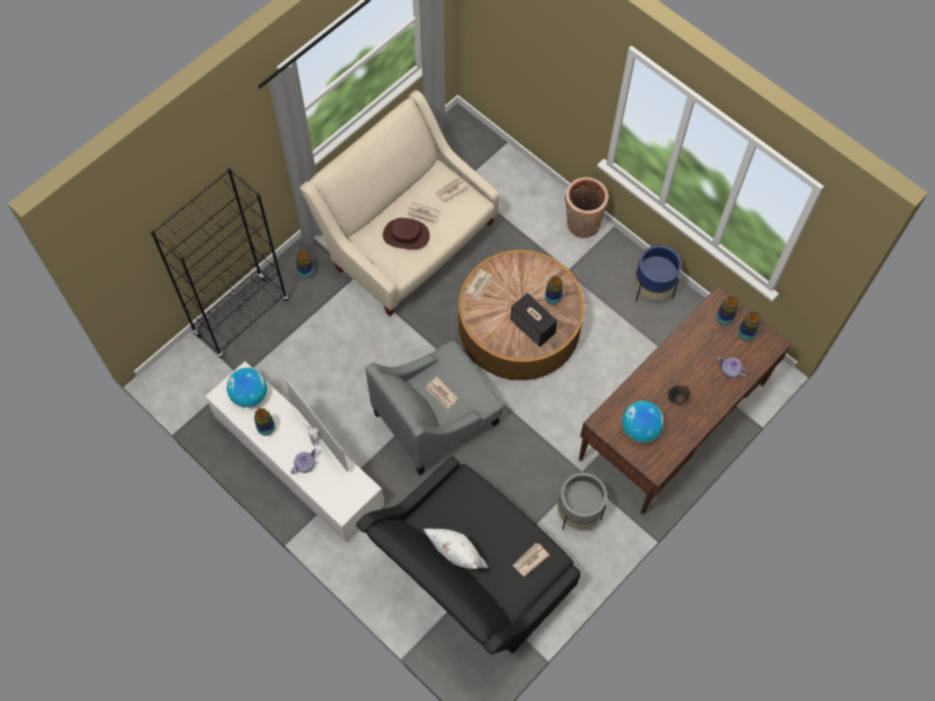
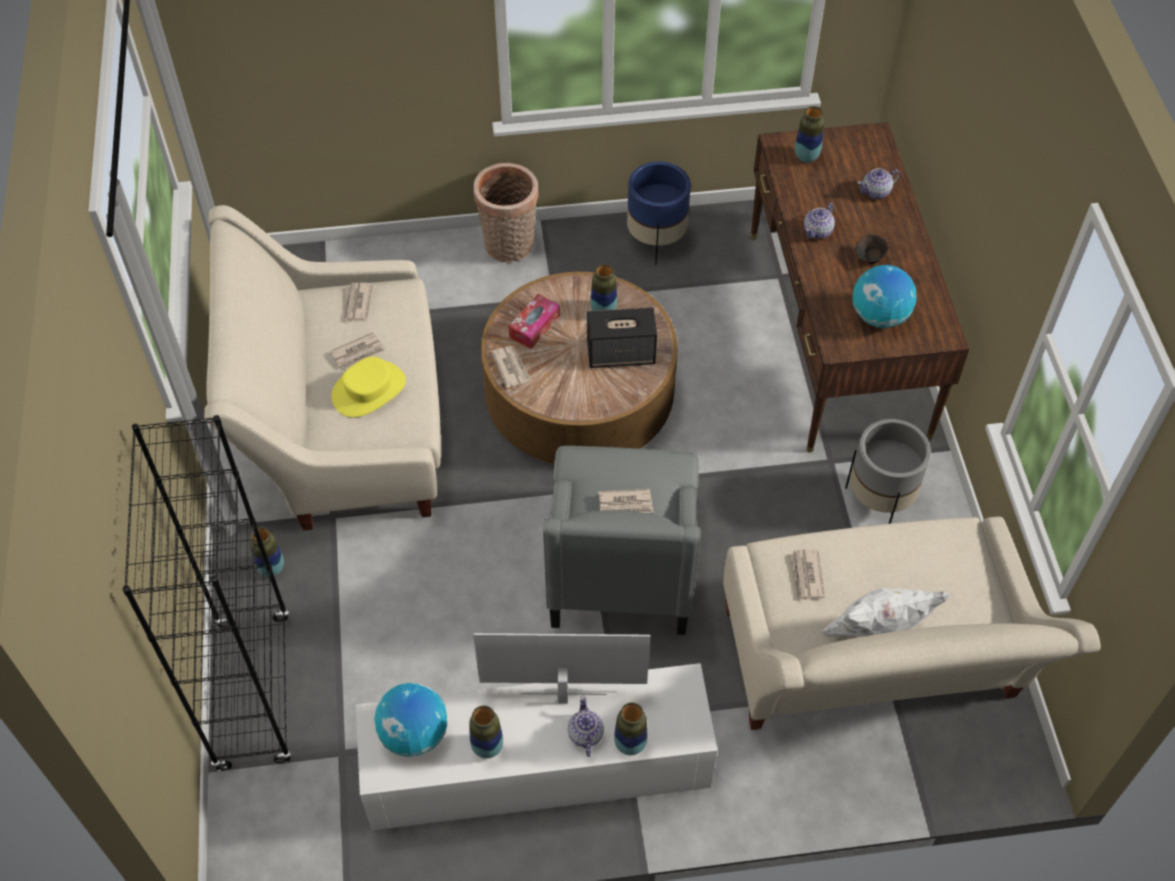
camera: 50 degrees left, 10 degrees down
(406, 235) = (369, 390): brown hat -> yellow hat
(471, 575) = (872, 669): black sofa -> beige sofa
(514, 276) = (534, 326): none -> tissue box
(530, 560) = (944, 558): newspaper -> newspaper (806, 576)
(673, 361) = (818, 231): none -> teapot
(745, 335) = (842, 151): vase -> vase (630, 744)

